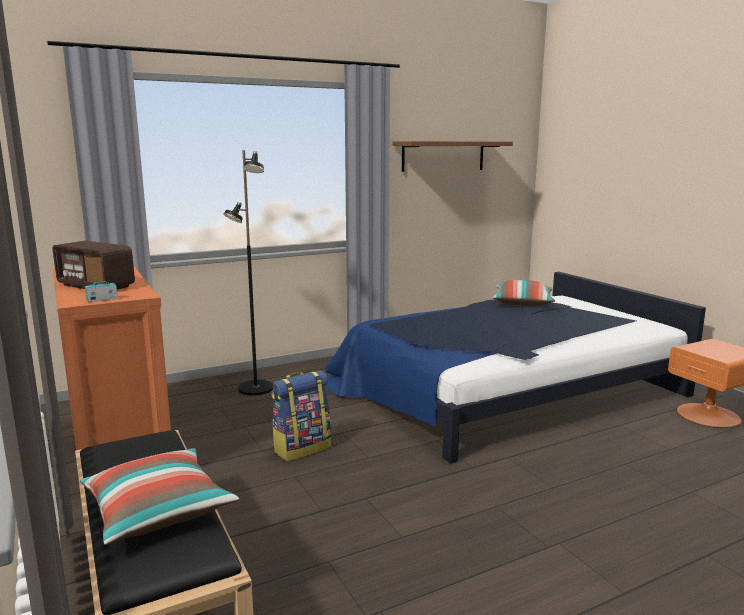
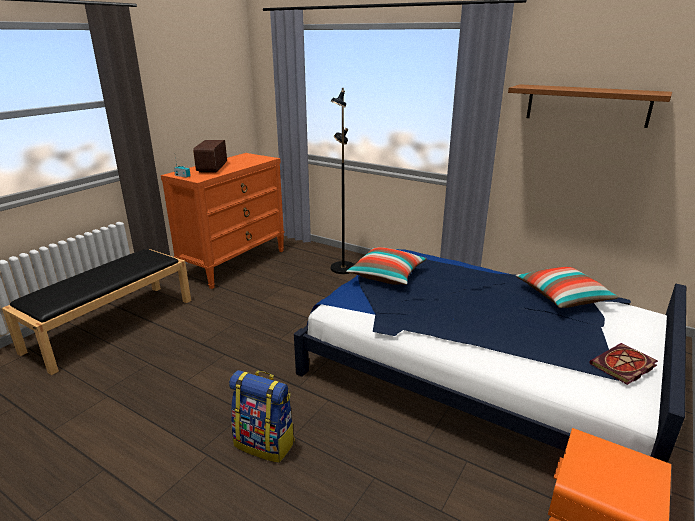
camera: 60 degrees right, 10 degrees up
(158, 511) = (82, 284): pillow -> pillow (387, 275)
(302, 448) = (273, 312): backpack -> backpack (265, 443)
(622, 315) = (623, 366): none -> book

